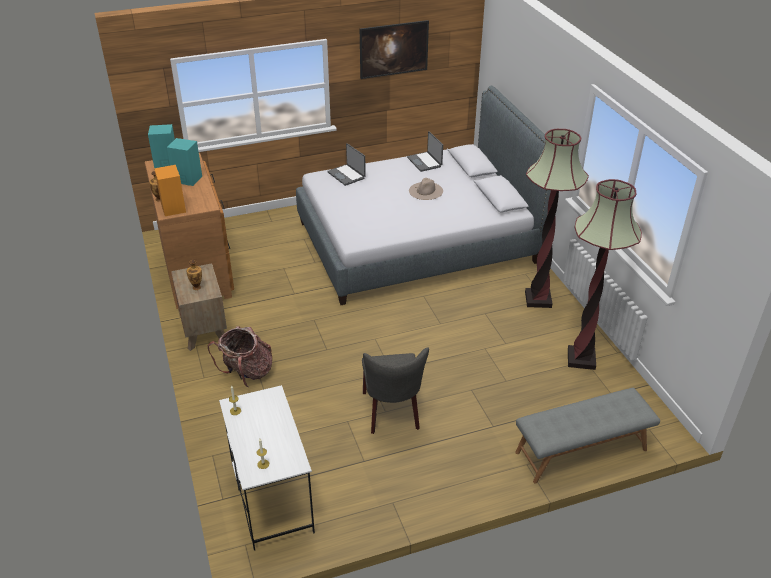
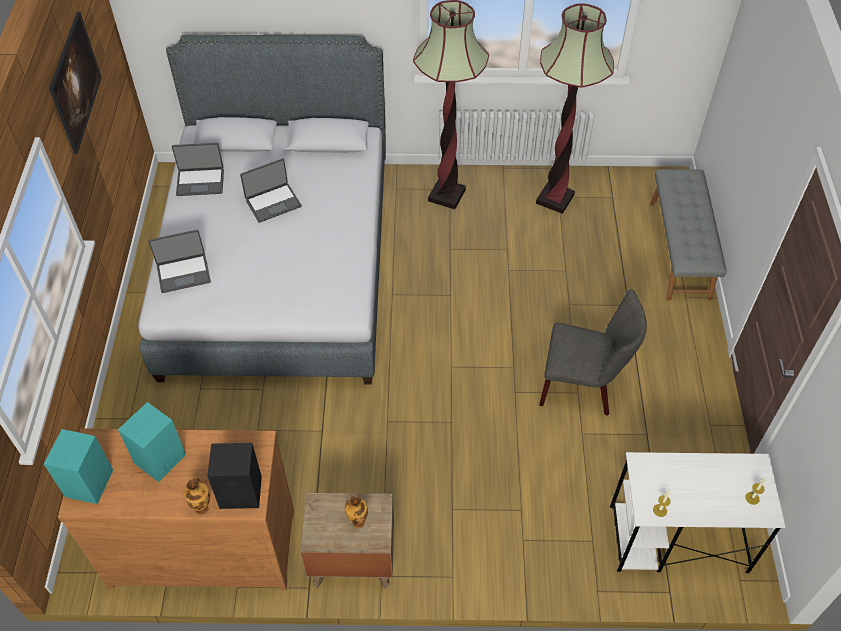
camera: 70 degrees left, 15 degrees up
(173, 208) = (242, 492): orange speaker -> black speaker
(247, 373) = (462, 522): backpack -> none
(426, 191) = (273, 203): beige hat -> laptop

